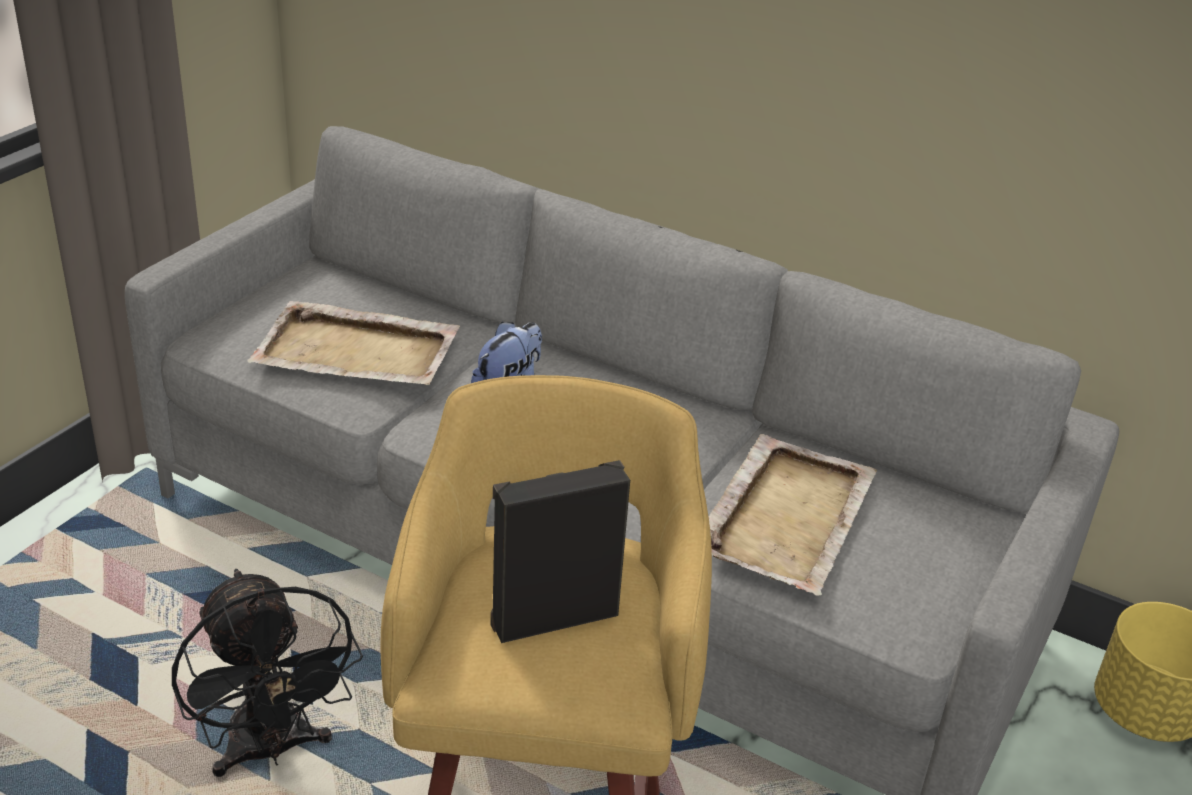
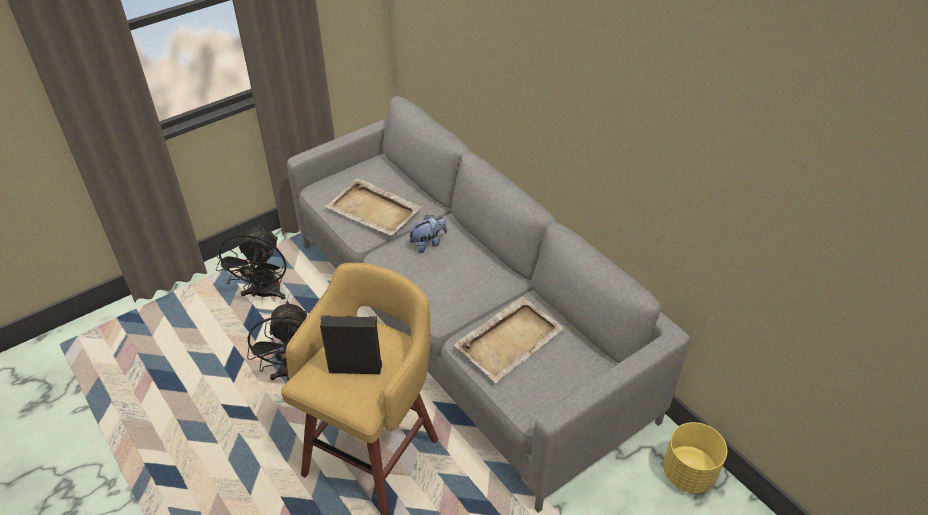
camera: 25 degrees right, 10 degrees up
(111, 607) = (264, 294): none -> black fan

